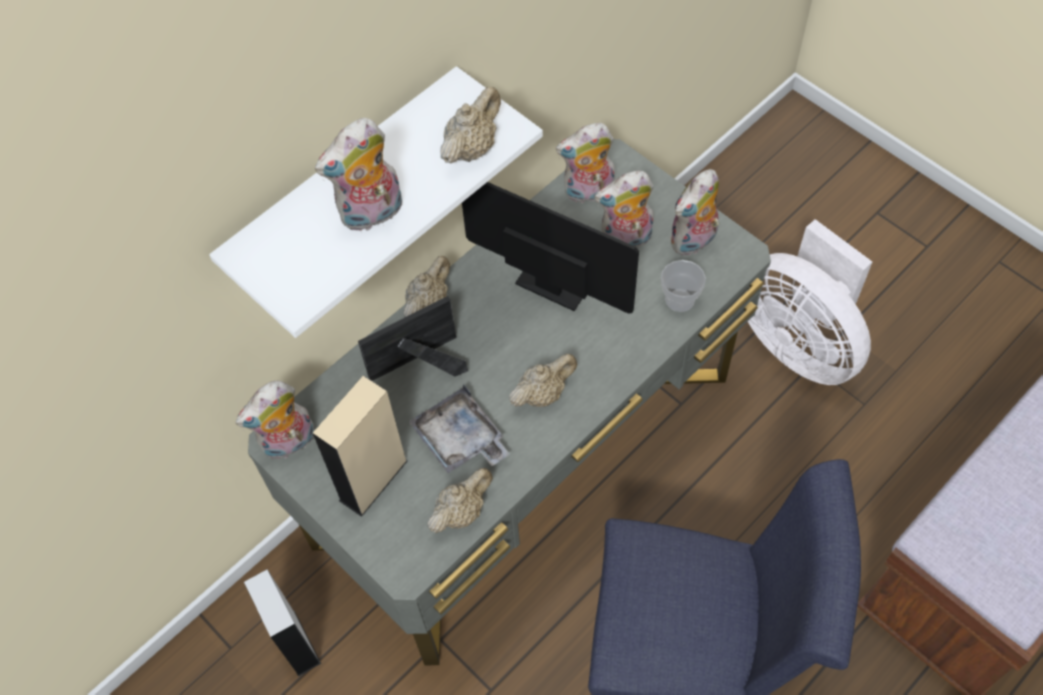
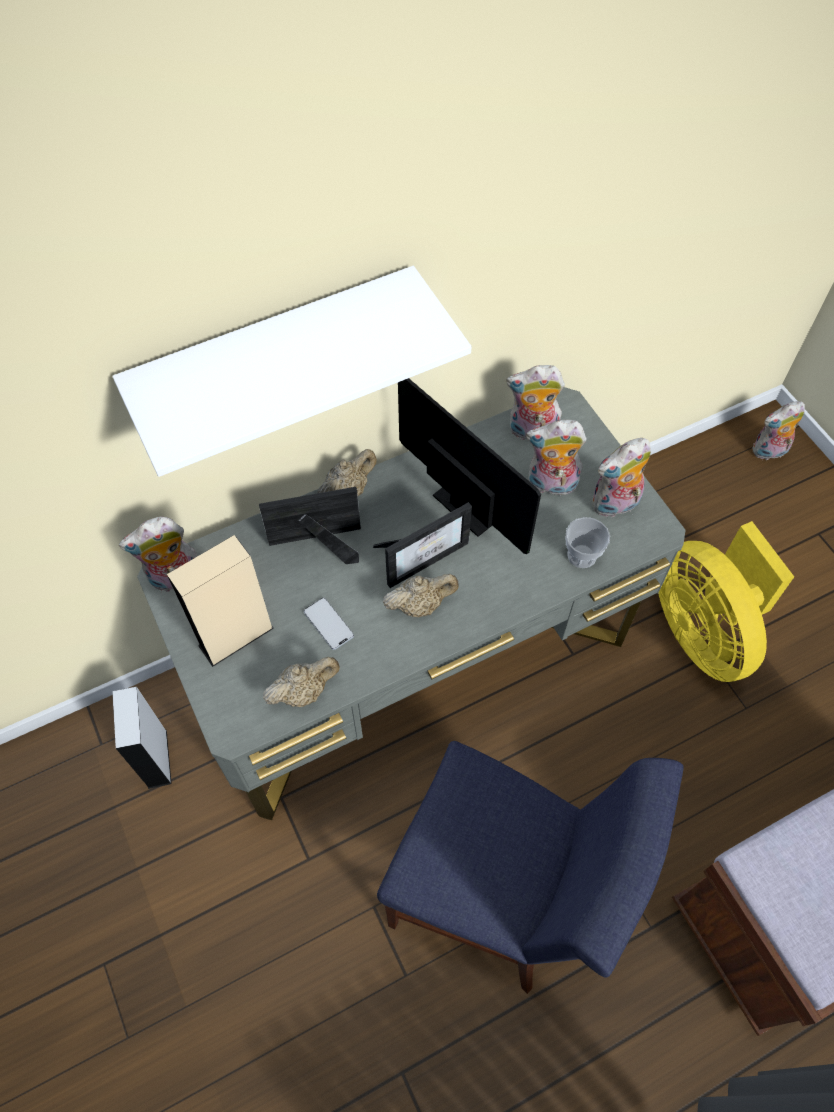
camera: 15 degrees right, 0 degrees up
(372, 214) = (276, 381): plush toy -> plush toy (769, 452)
(460, 439) = (328, 624): grey tray -> phone
(472, 148) = (396, 345): beige teapot -> none
(529, 345) = (424, 555): none -> picture frame
(798, 342) = (702, 630): white fan -> yellow fan

